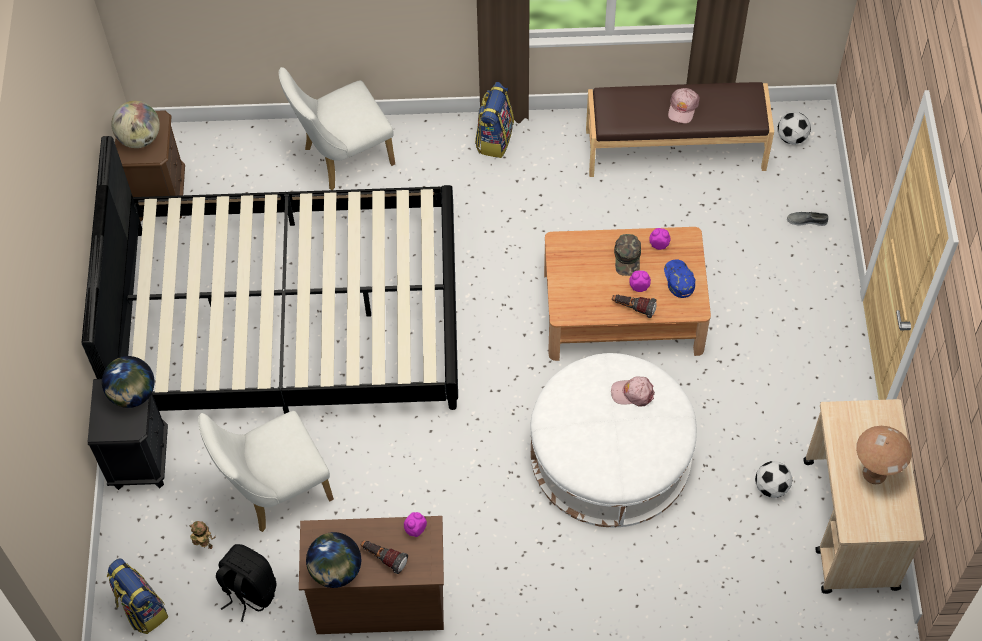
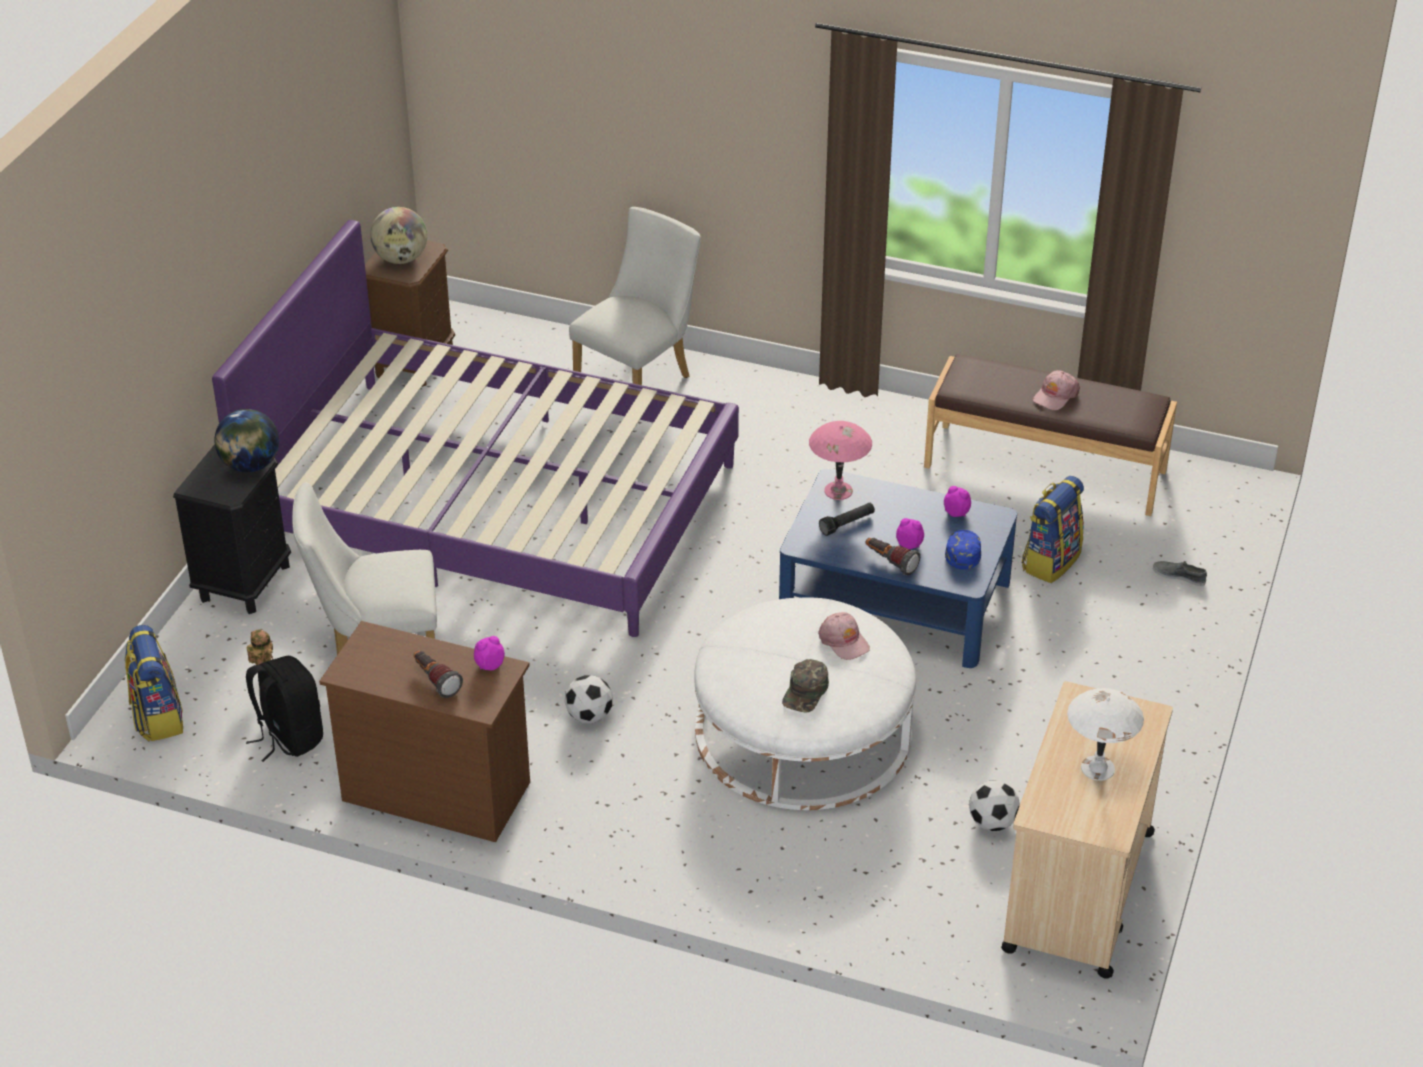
camera: 20 degrees right, 20 degrees down
(290, 316) = (493, 502): black bed -> purple bed
(336, 570) = (372, 676): globe -> none
(342, 158) = (639, 379): white chair -> white chair turned 135 degrees clockwise
(494, 138) = (828, 405): backpack -> backpack (1050, 561)
(567, 251) = (838, 491): none -> pink table lamp
(587, 281) = (847, 524): none -> black flashlight
(622, 311) = (894, 601): brown coffee table -> blue coffee table
(628, 258) = (910, 515): green cap -> green cap (806, 692)
(633, 393) = (844, 641): pink cap -> pink cap turned 150 degrees counterclockwise
(791, 137) = (1201, 493): football -> football (589, 716)
(874, 472) = (1097, 768): brown table lamp -> white table lamp

